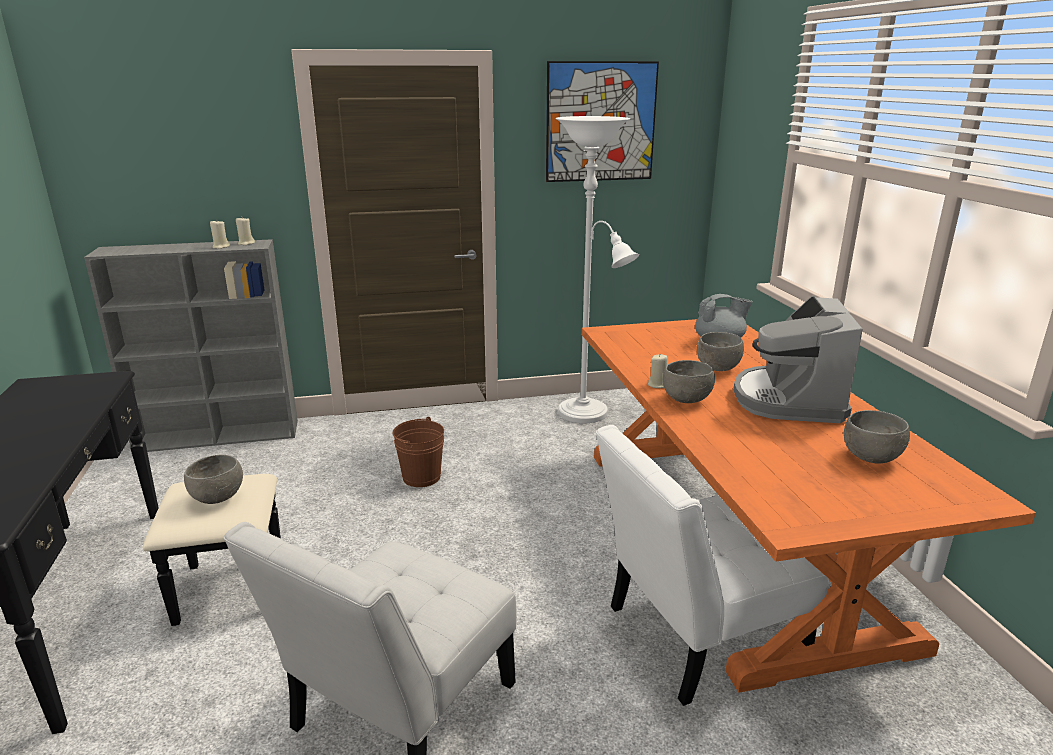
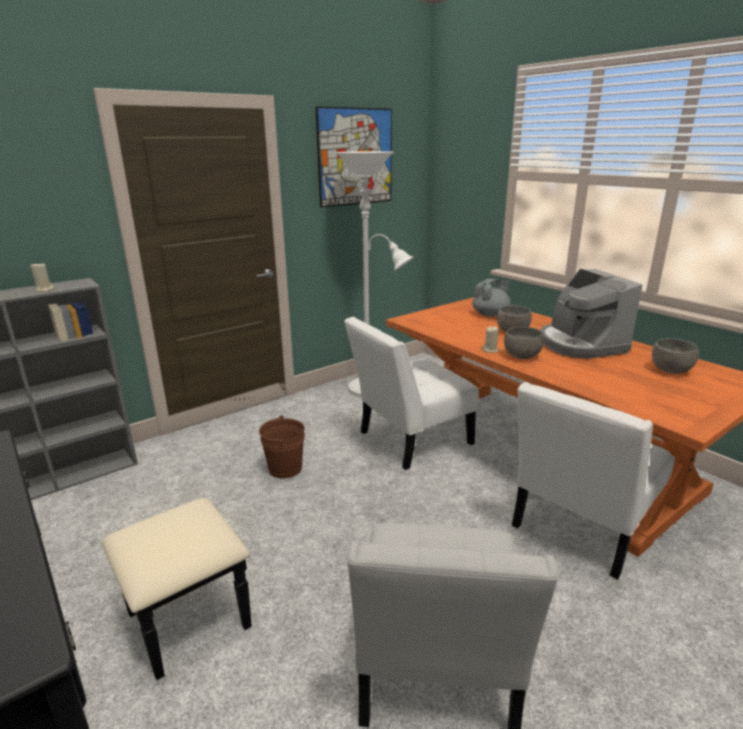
camera: 25 degrees left, 0 degrees up
(218, 497) = (178, 534): grey bowl -> none
(246, 243) = (68, 284): beige candle -> none
(579, 481) = (410, 440): none -> white chair

